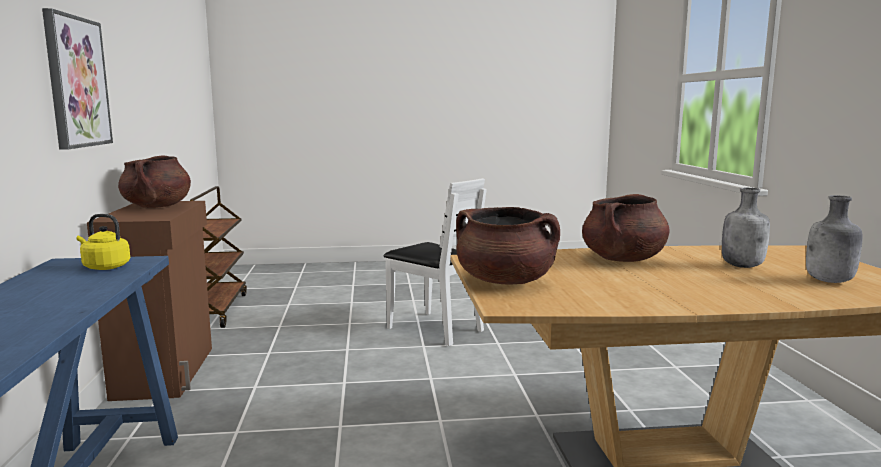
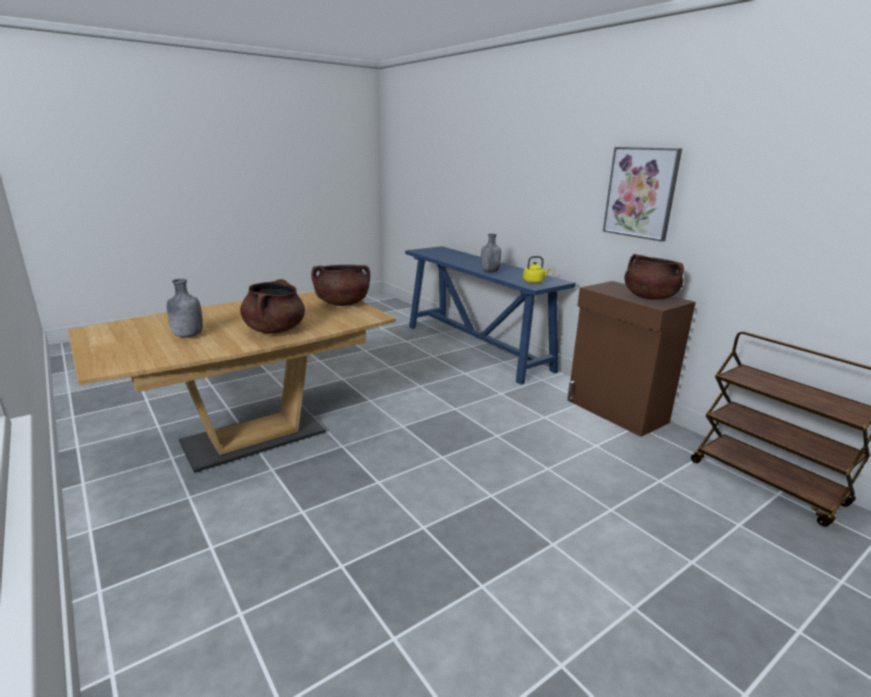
camera: 150 degrees right, 10 degrees up
(435, 328) = (514, 532): white chair -> none
(829, 281) = (142, 329): grey bottle -> grey bottle (489, 271)

